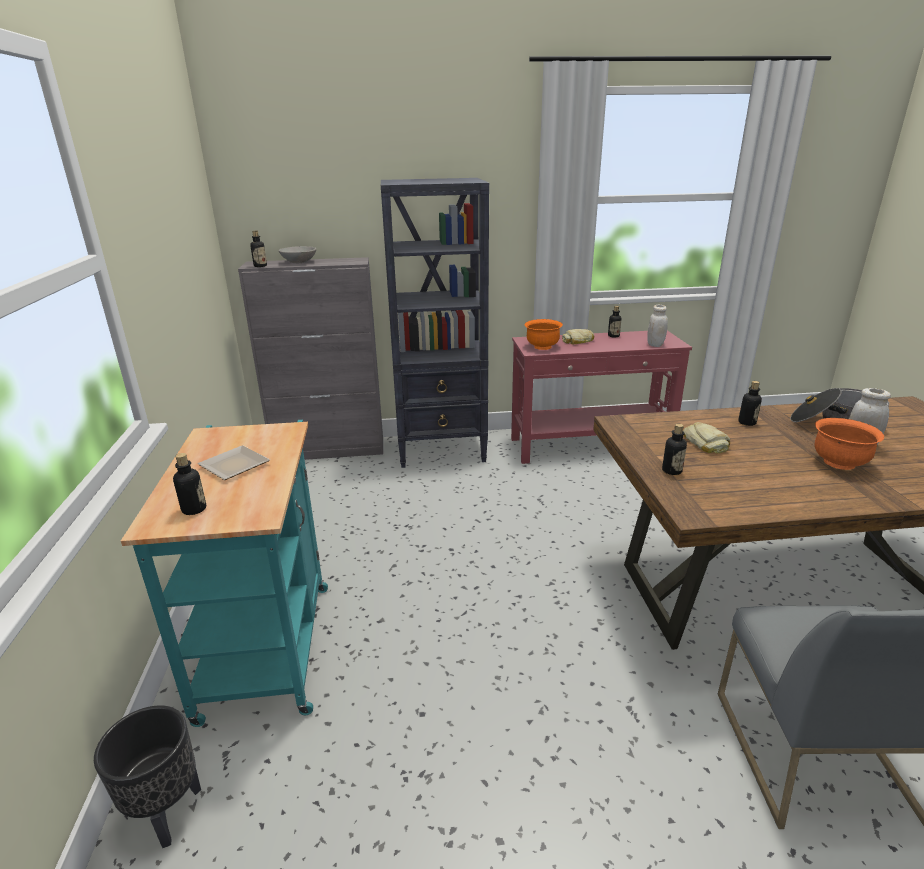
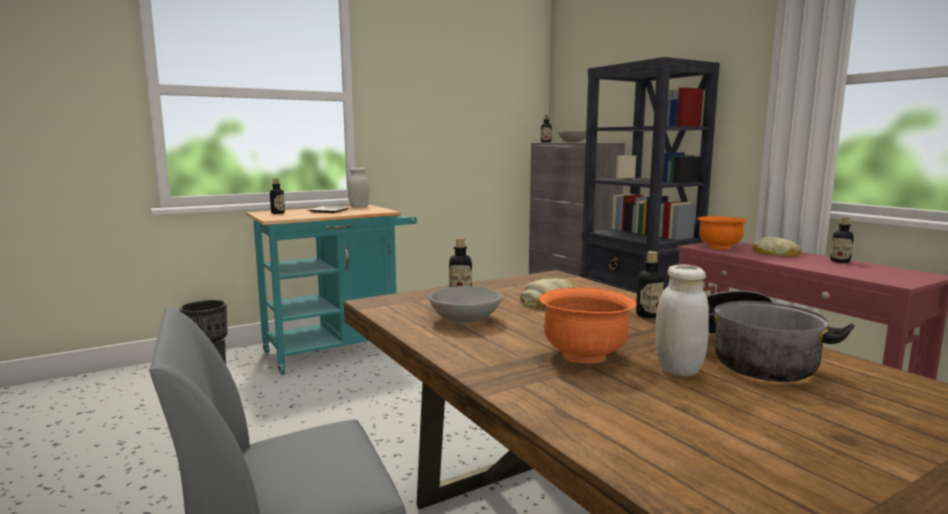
camera: 65 degrees right, 15 degrees down
(655, 345) = (860, 275): white jar -> white jar (359, 207)
(755, 484) = (464, 319): none -> grey bowl

